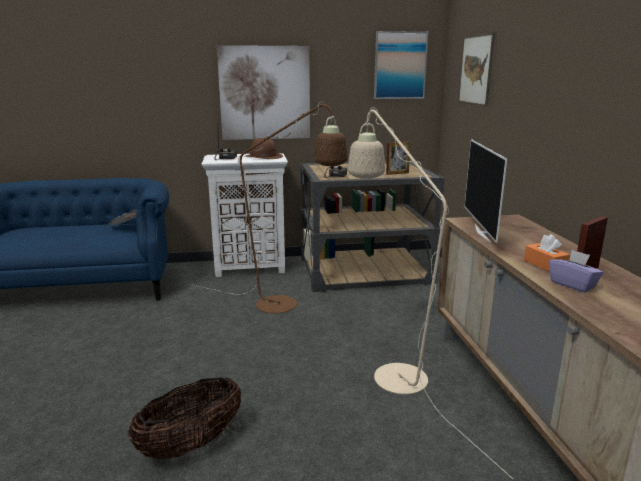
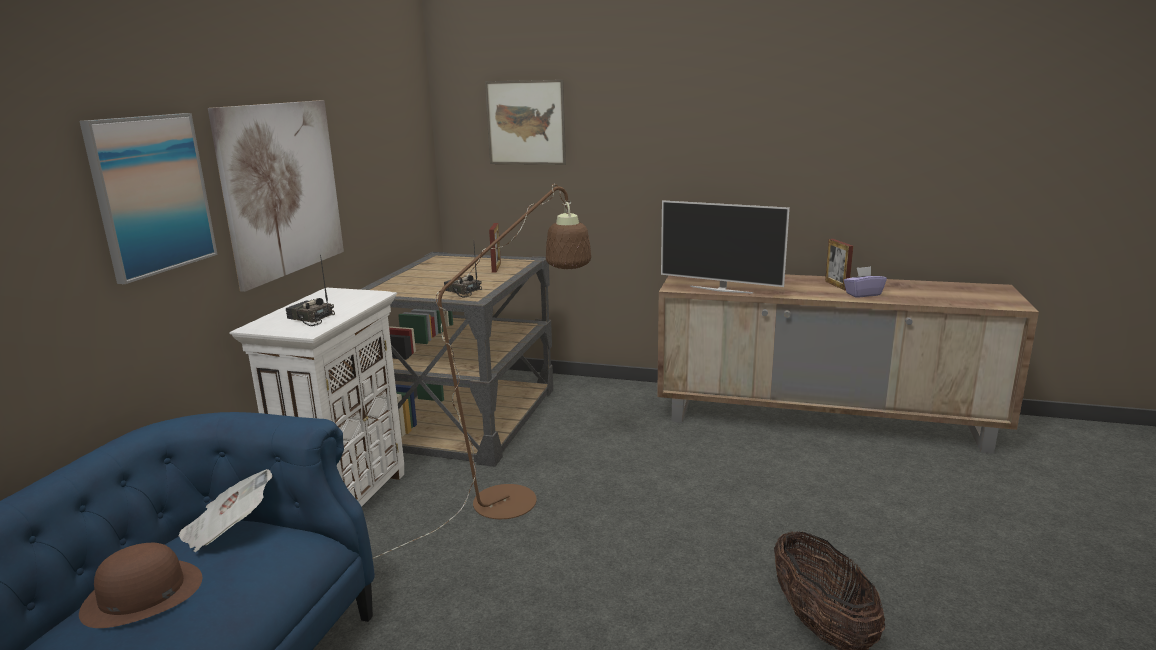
camera: 65 degrees left, 0 degrees up
(263, 156) = (341, 298): brown hat -> brown hat (142, 594)
(392, 370) = (724, 464): beige floor lamp -> none
(400, 65) = (402, 122): picture -> picture (151, 194)
(545, 265) = (818, 291): orange tissue box -> none

